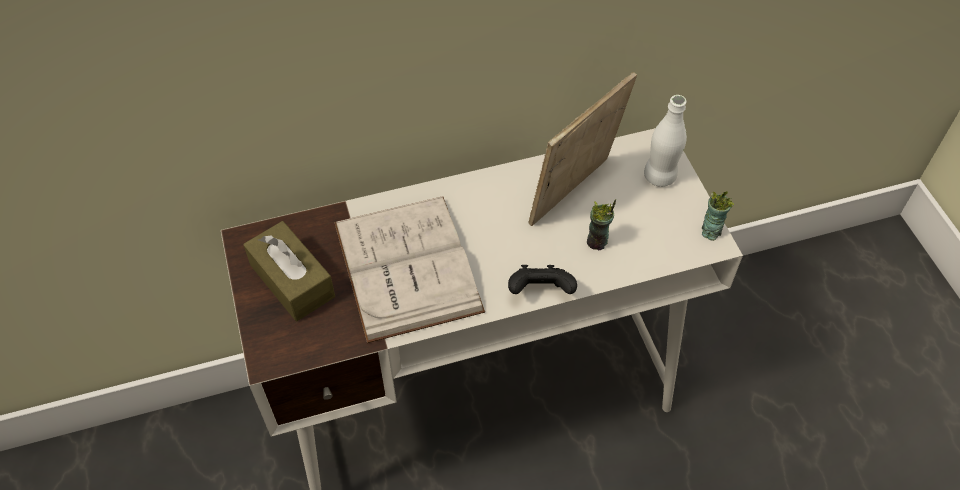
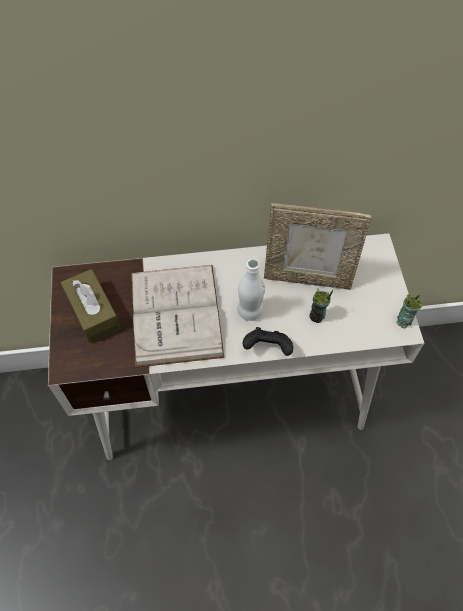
camera: 10 degrees right, 5 degrees up
(574, 195) = (307, 278): picture frame -> picture frame turned 135 degrees counterclockwise
(659, 176) = (374, 272): white bottle -> white bottle (250, 311)

